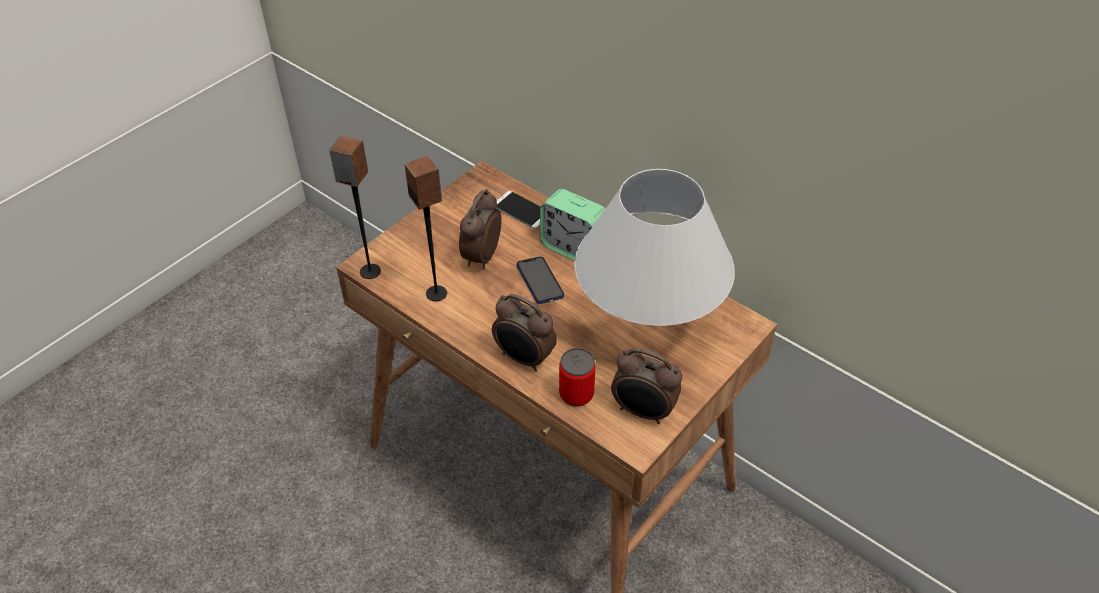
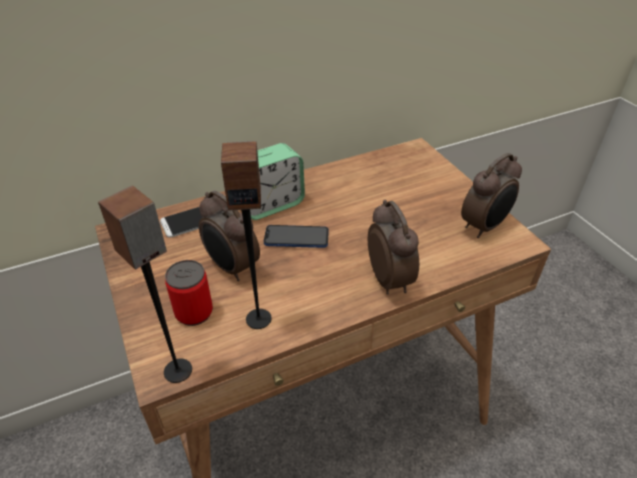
camera: 65 degrees left, 5 degrees down
(524, 359) = (390, 279): alarm clock -> alarm clock turned 75 degrees counterclockwise
(576, 394) = (449, 259): can -> can (194, 312)
(648, 323) = (387, 193): white table lamp -> none

